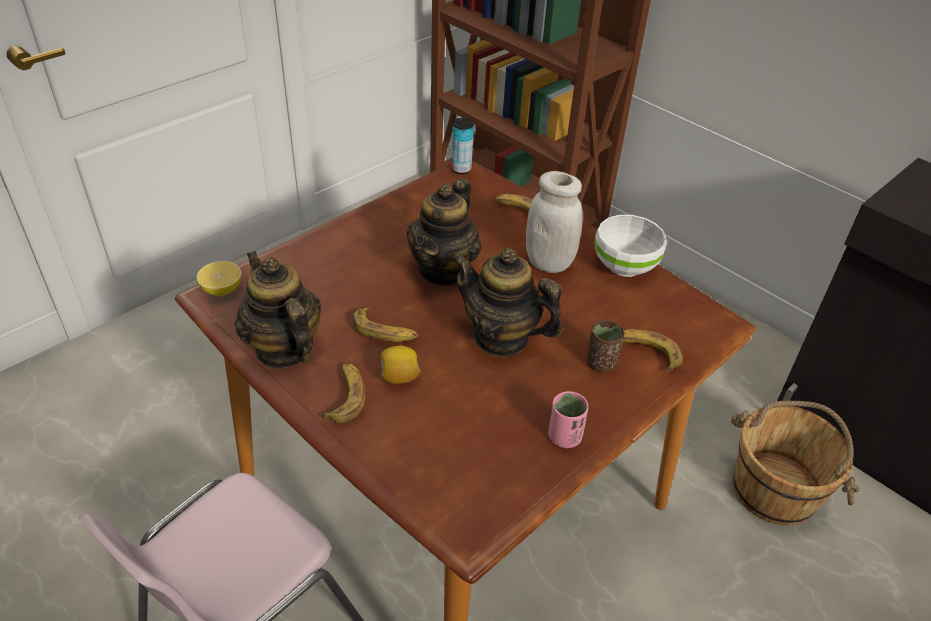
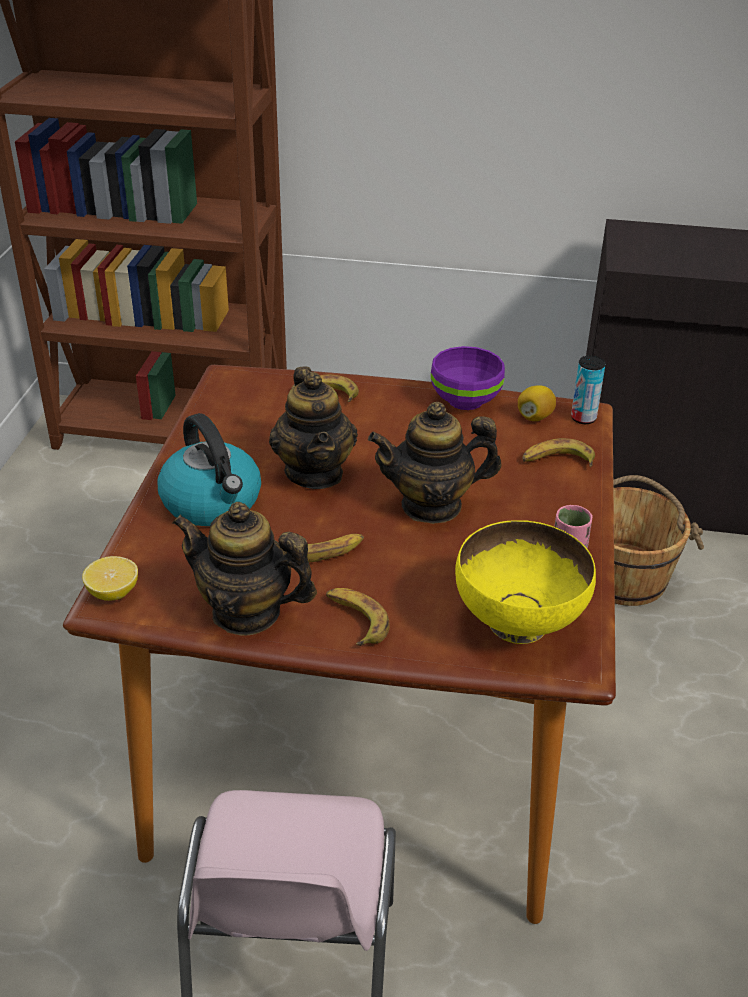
camera: 35 degrees left, 5 degrees down
(351, 258) = (213, 503): none -> kettle
(399, 377) = (384, 580): lemon -> lemon (534, 417)
(457, 470) = (517, 625): none -> yellow bowl
(461, 169) = (223, 377): can -> can (583, 418)
(549, 263) = (400, 425): white jar -> none
(601, 363) = (532, 486): brown cup -> none
(625, 265) = (464, 400): white bowl -> purple bowl

